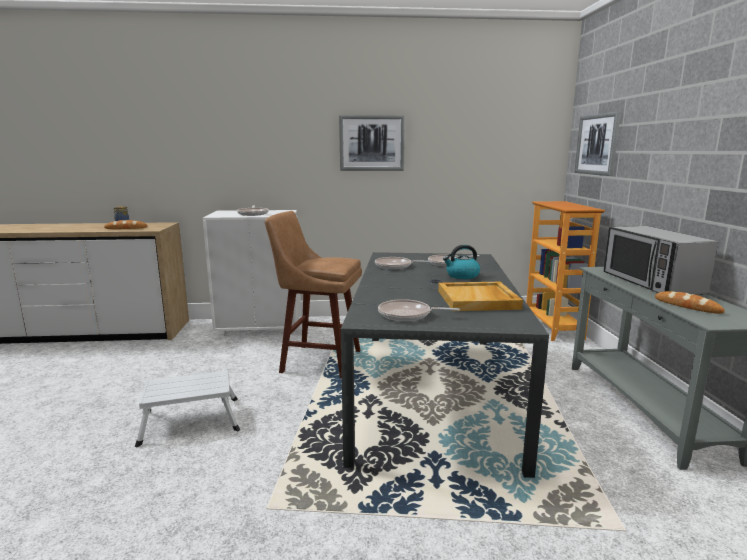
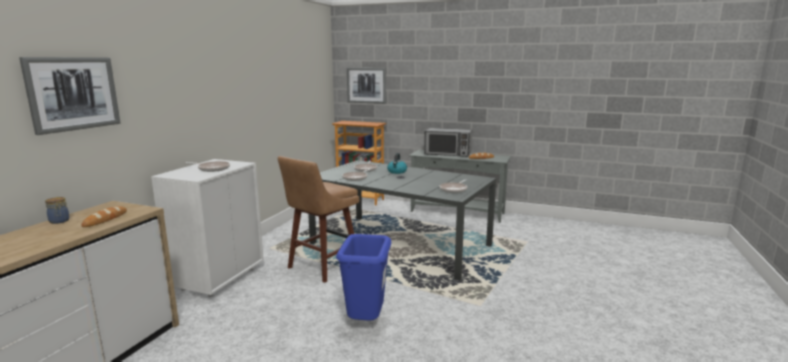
camera: 65 degrees left, 0 degrees up
(191, 420) = (366, 322): white step ladder -> blue trash can
(372, 143) = (252, 91): picture -> picture (73, 93)
(478, 300) = (442, 177): beige tray -> none

